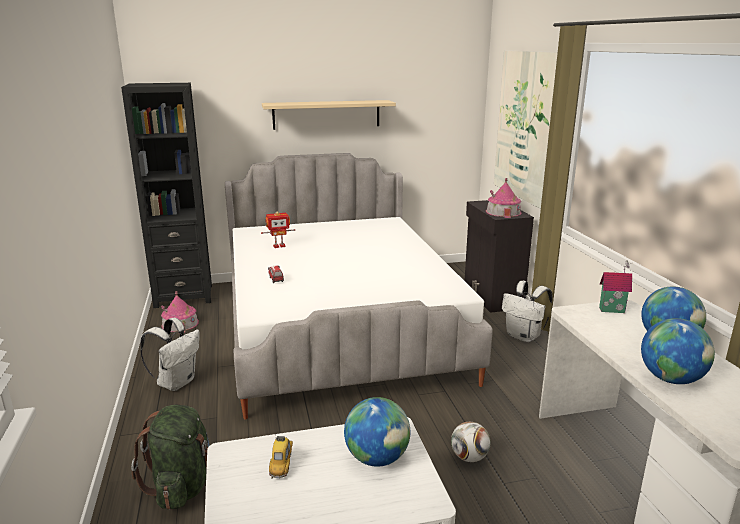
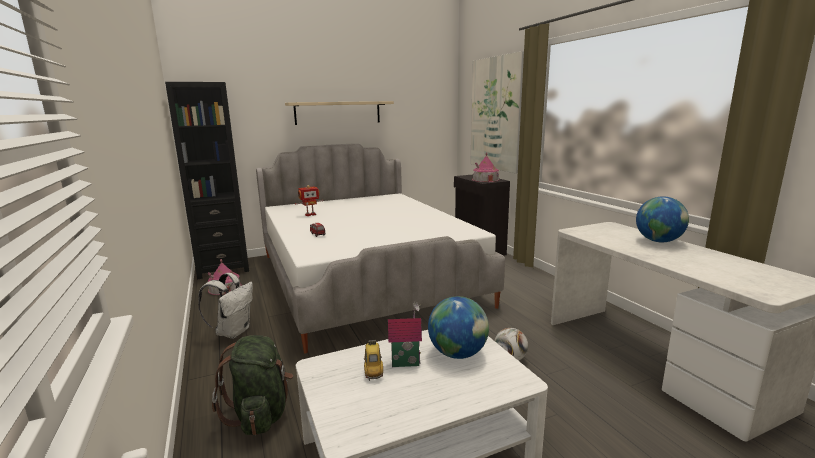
camera: 10 degrees left, 5 degrees down
(524, 336) = (515, 272): white backpack -> none
(611, 309) = (603, 227): toy house -> toy house (405, 362)
(670, 379) = (680, 262): globe -> none

